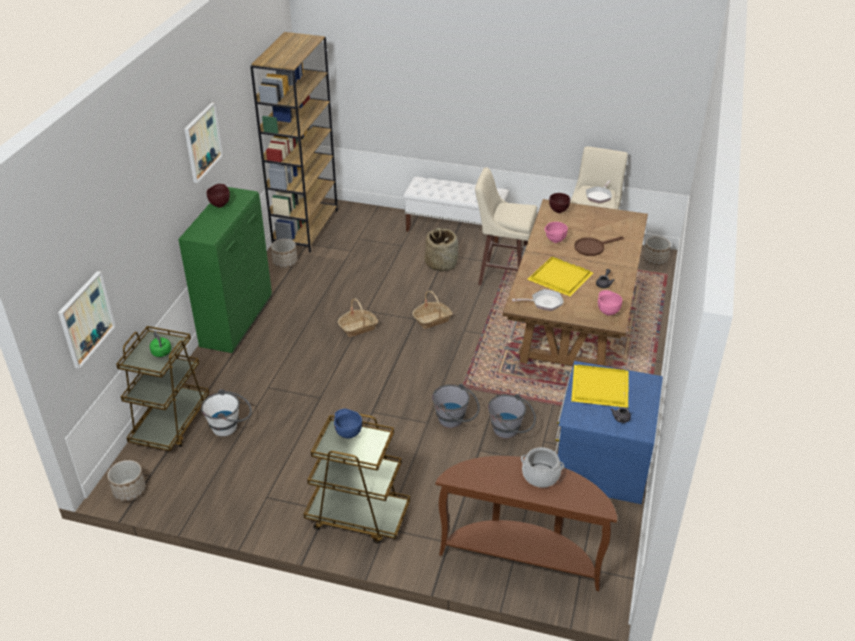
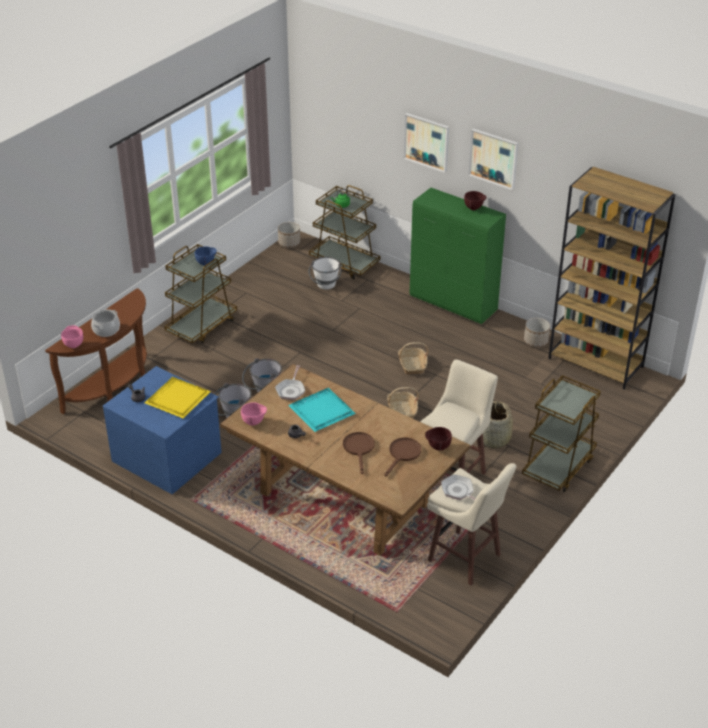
camera: 110 degrees right, 0 degrees up
(85, 319) = (329, 137): picture -> picture (426, 142)
(456, 229) = (558, 466): white bench -> brown cart
(554, 241) = (384, 426): pink bowl -> pink bowl (74, 345)
(558, 278) = (322, 410): yellow tray -> turquoise tray
(581, 226) = (403, 454): none -> brown frying pan
(655, 260) = (429, 613): planter -> none

